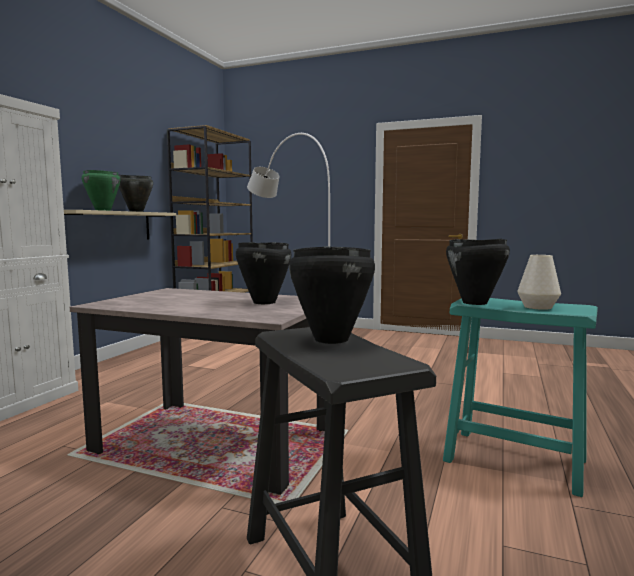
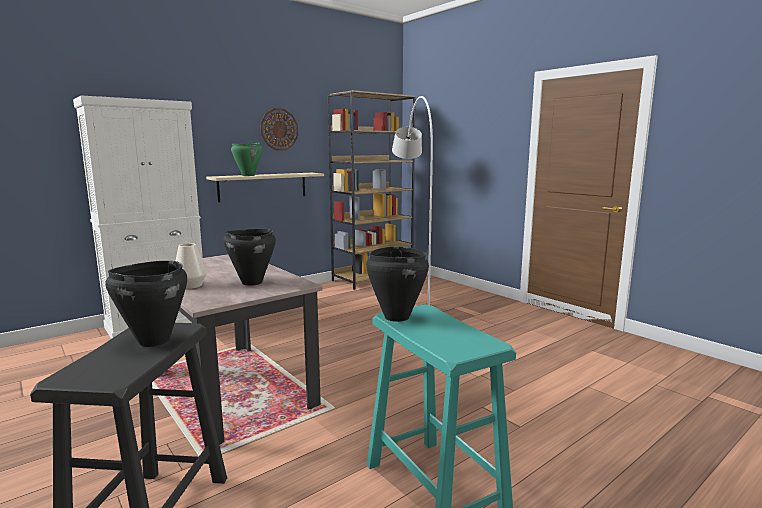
camera: 30 degrees right, 5 degrees up
(123, 161) = (279, 129): none -> wall clock
(136, 211) = (283, 174): black cooking pot -> none
(538, 307) = (439, 336): white vase -> white vase (191, 286)

